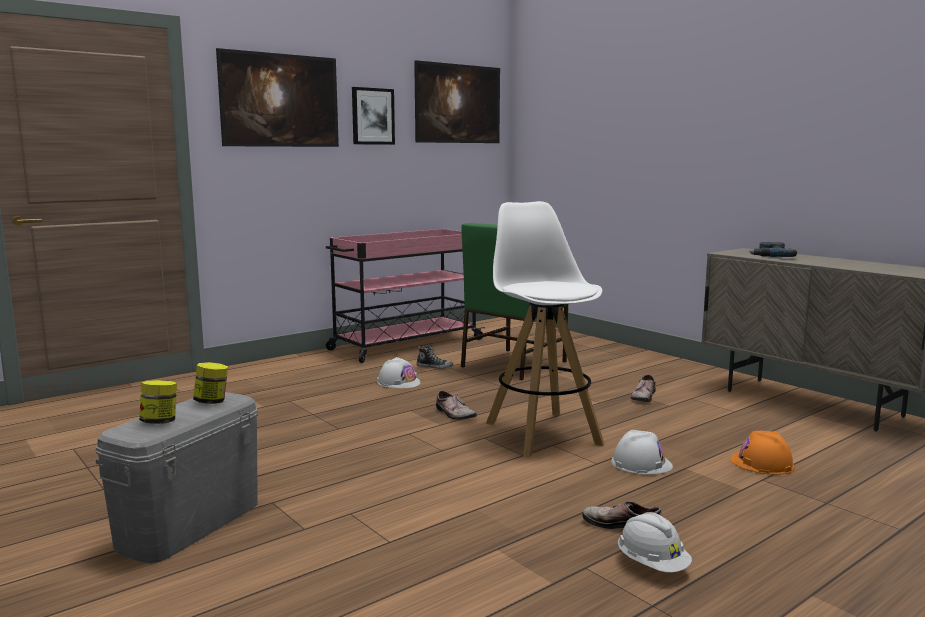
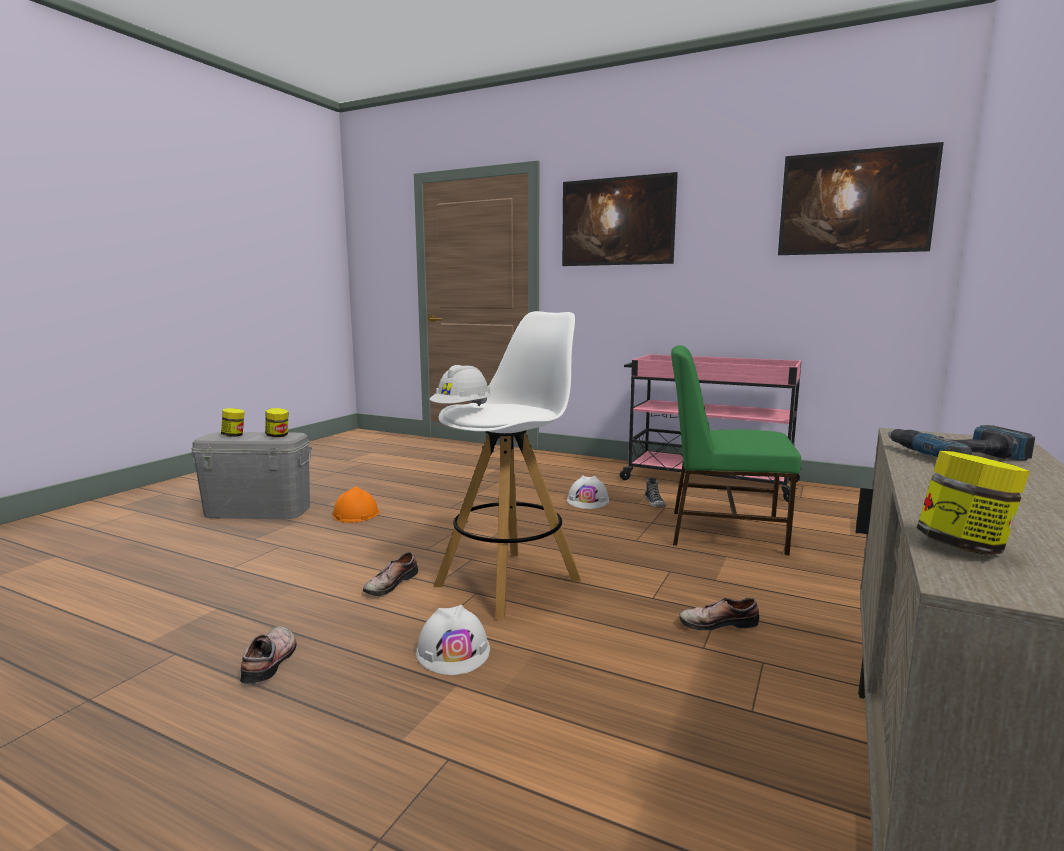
camera: 65 degrees right, 0 degrees up
(372, 116) = (720, 229): picture -> none
(453, 414) = (524, 536): shoe -> shoe (389, 584)
(652, 565) = (173, 690): white hard hat -> white hard hat (462, 410)
(762, 463) = (517, 756): orange hard hat -> orange hard hat (356, 514)
(896, 272) = (963, 546): none -> jar

